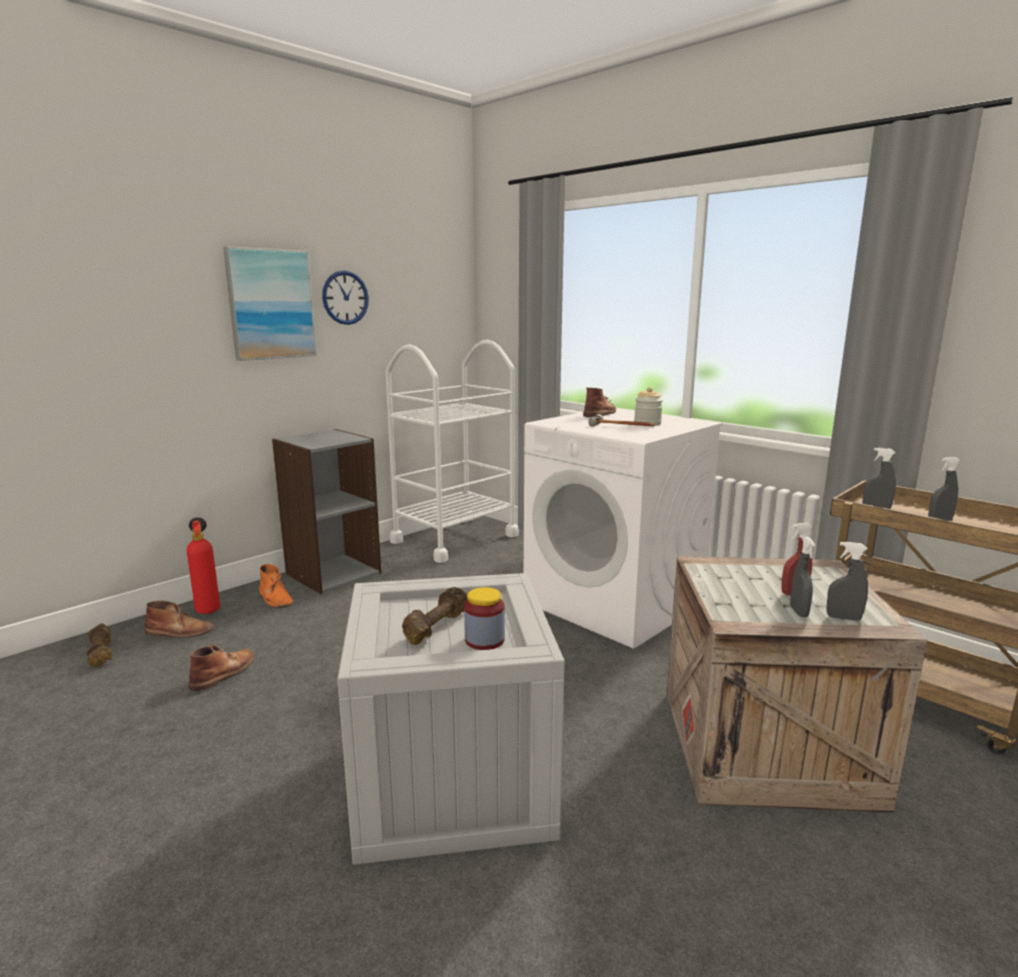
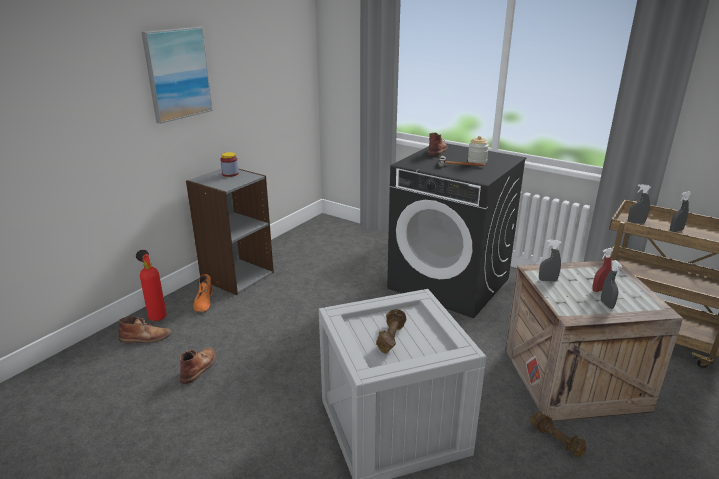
camera: 10 degrees left, 10 degrees up
(101, 654) = (95, 362): brown dumbbell -> brown dumbbell (556, 440)
(275, 598) = (204, 302): orange boot -> orange boot turned 45 degrees clockwise
(345, 297) = (229, 60): wall clock -> none
(454, 538) = (315, 237): white cart -> none
(484, 640) = (426, 345): jar -> jar (230, 174)
(615, 603) = (449, 283): white washing machine -> black washing machine
(843, 618) = (633, 306): grey spray bottle -> grey spray bottle (547, 280)

